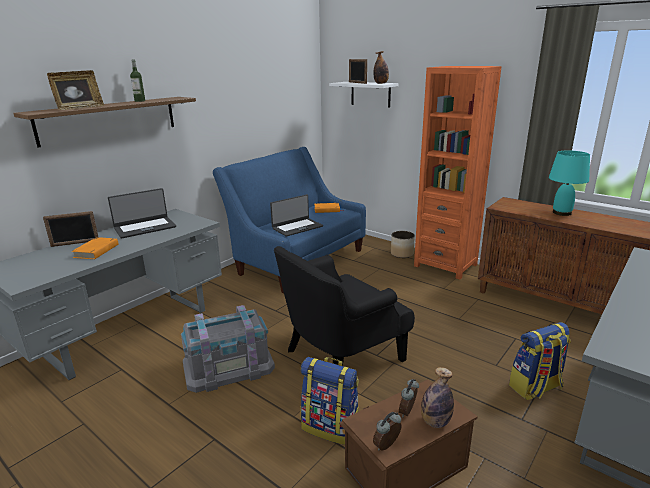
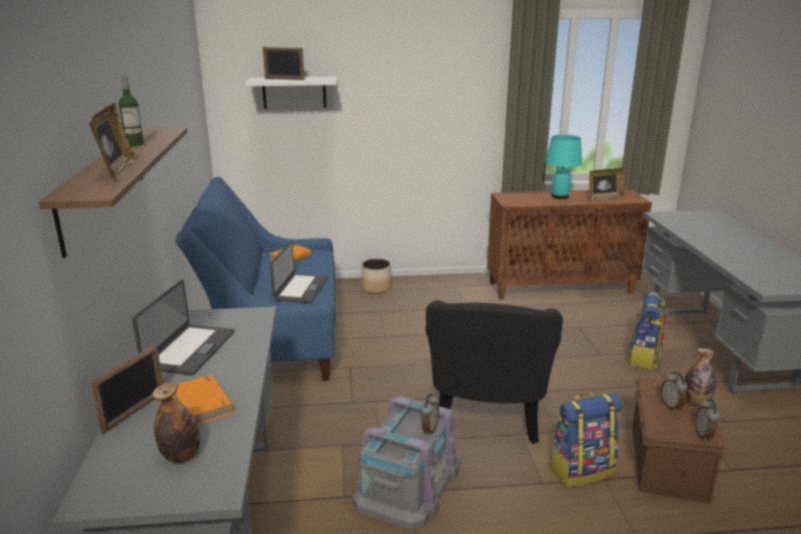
camera: 45 degrees left, 0 degrees up
(230, 331) = (429, 429): none -> alarm clock
(381, 83) = (322, 78): bottle -> bottle (181, 456)
(445, 265) = (433, 285): orange bookcase -> none
(607, 224) = (604, 198): none -> picture frame

